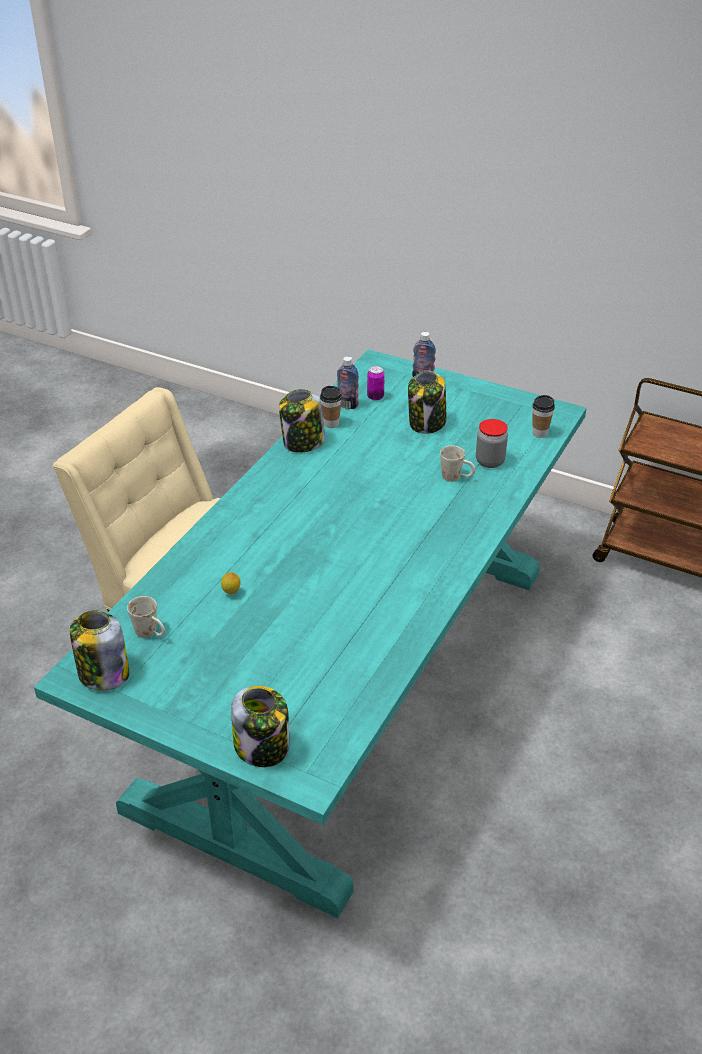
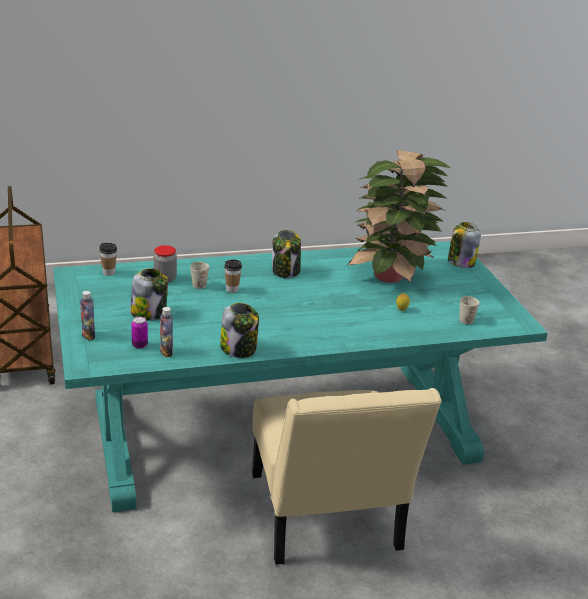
camera: 135 degrees left, 10 degrees down
(103, 674) = (506, 317): jar -> jar (286, 271)
(307, 637) = (390, 277): none -> potted plant
(331, 423) = (200, 348): cup -> cup (232, 290)

